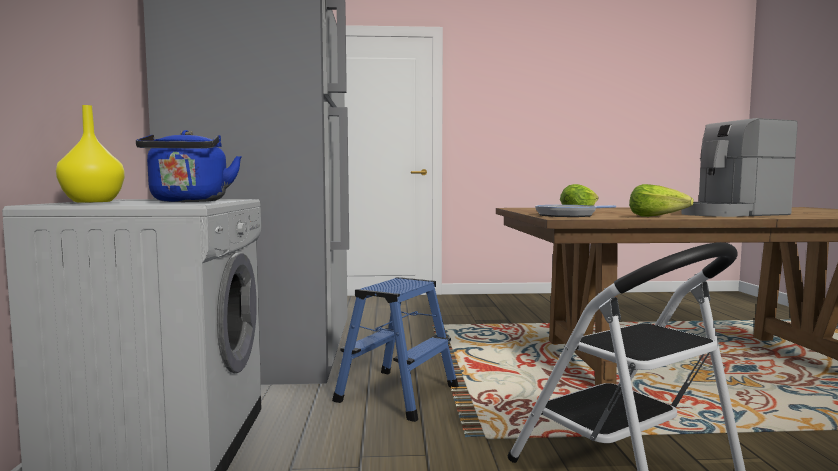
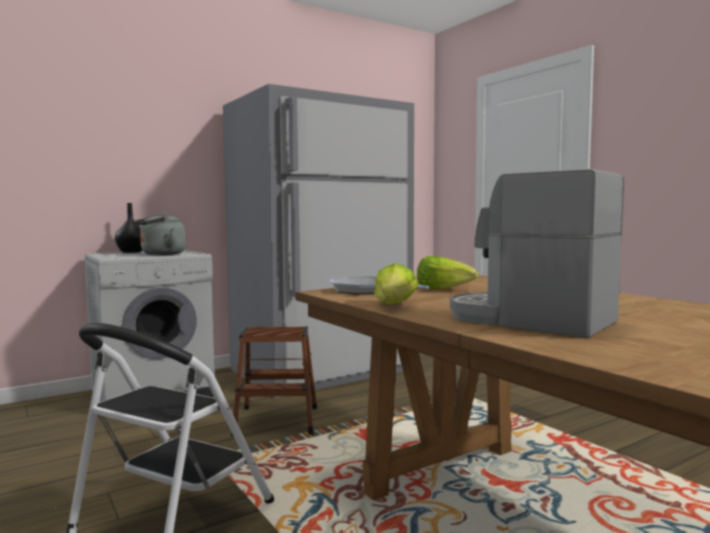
camera: 60 degrees right, 0 degrees up
(94, 201) = (132, 252): yellow vase -> black vase
(189, 201) = (160, 254): blue kettle -> grey kettle
(397, 394) = (276, 420): blue step ladder -> brown step ladder

